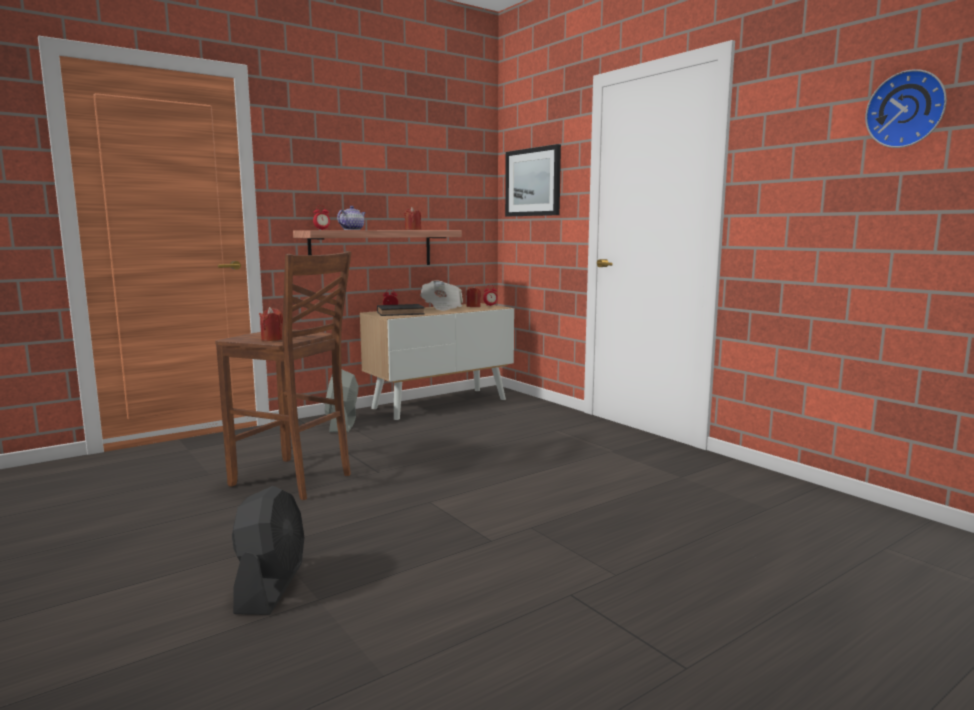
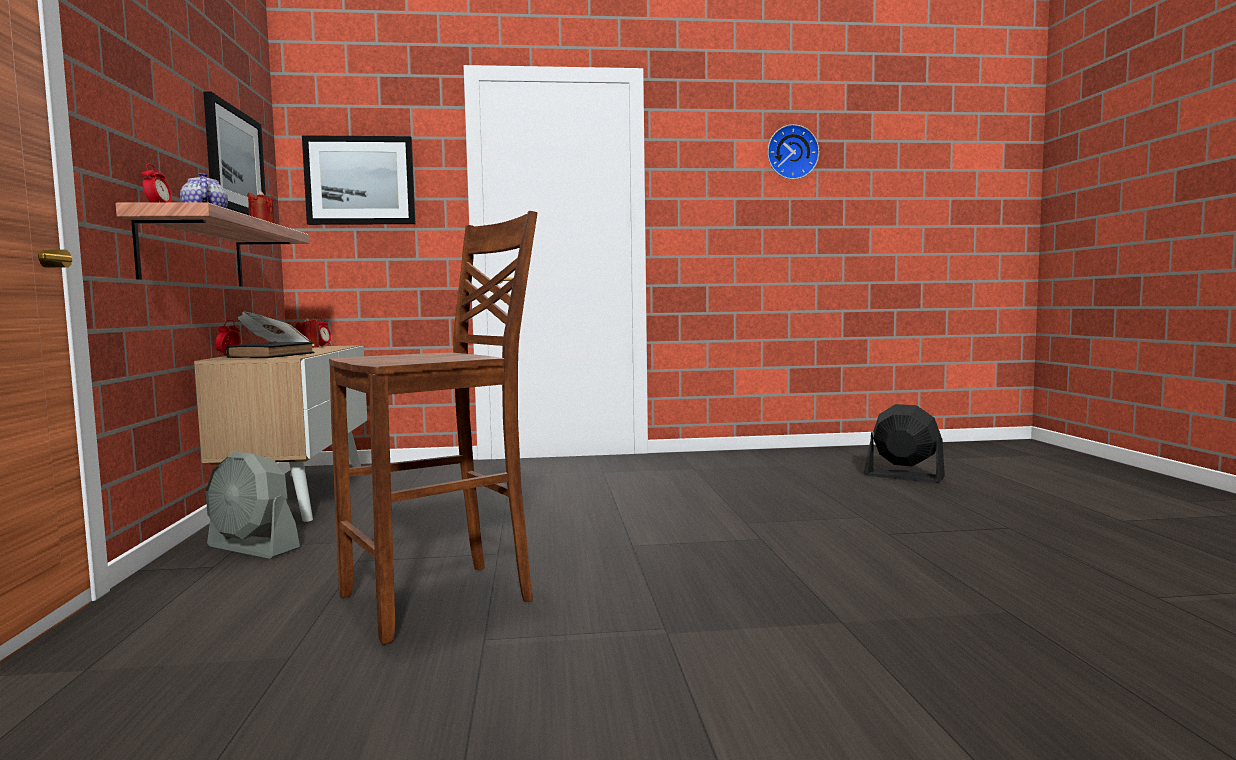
camera: 60 degrees left, 5 degrees down
(271, 587) = (793, 643): black fan -> black fan (903, 476)
(272, 339) = (441, 358): red candle -> none
(430, 183) = (234, 161): none -> picture

